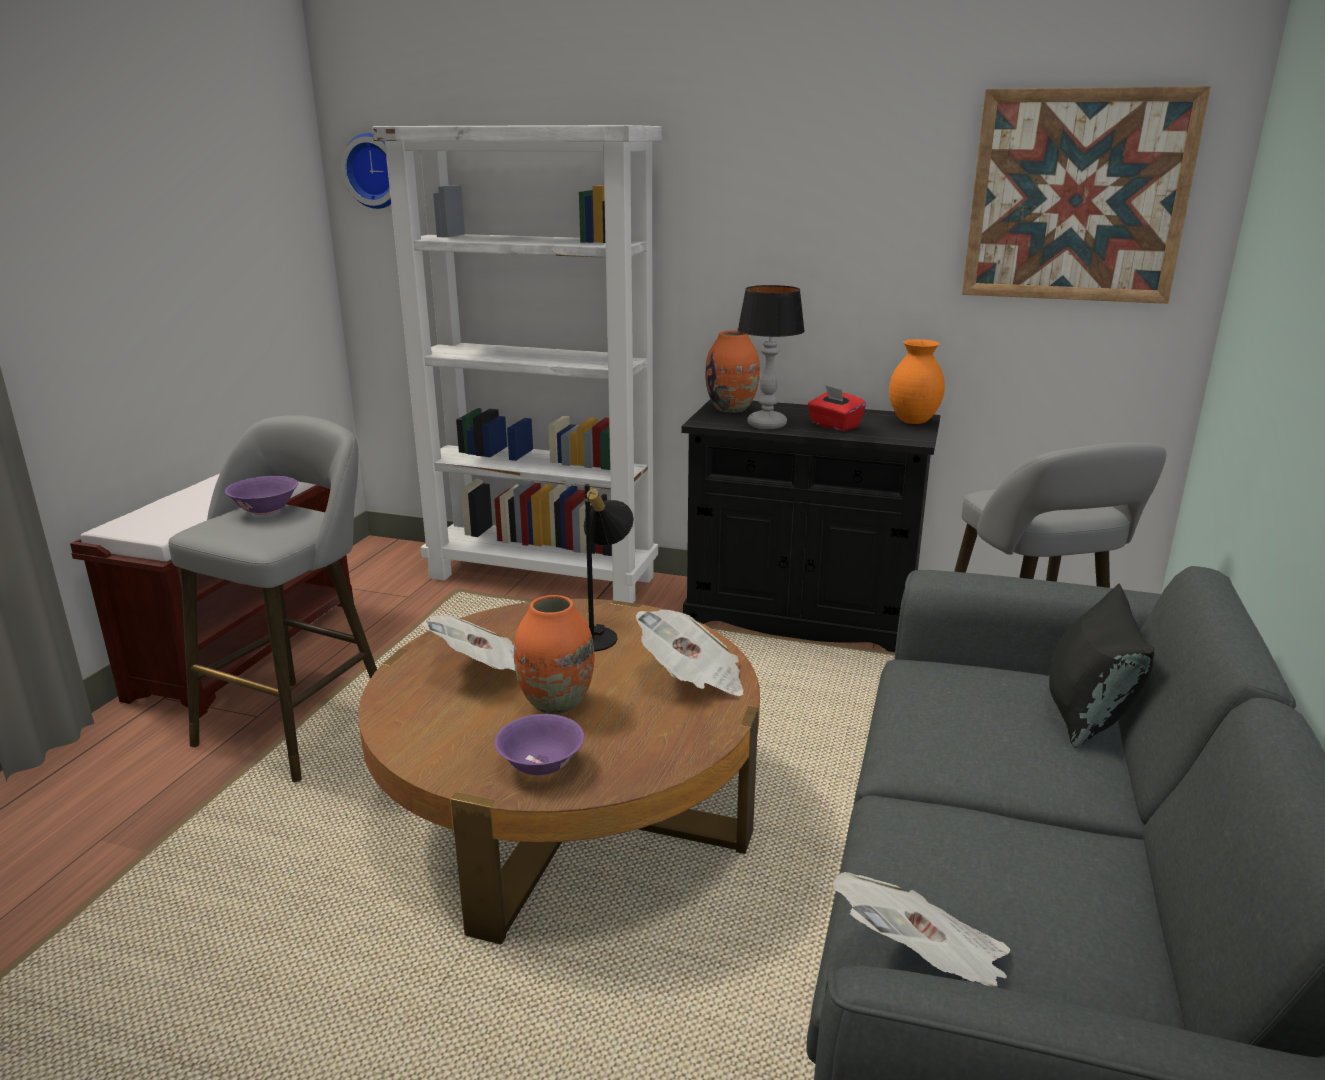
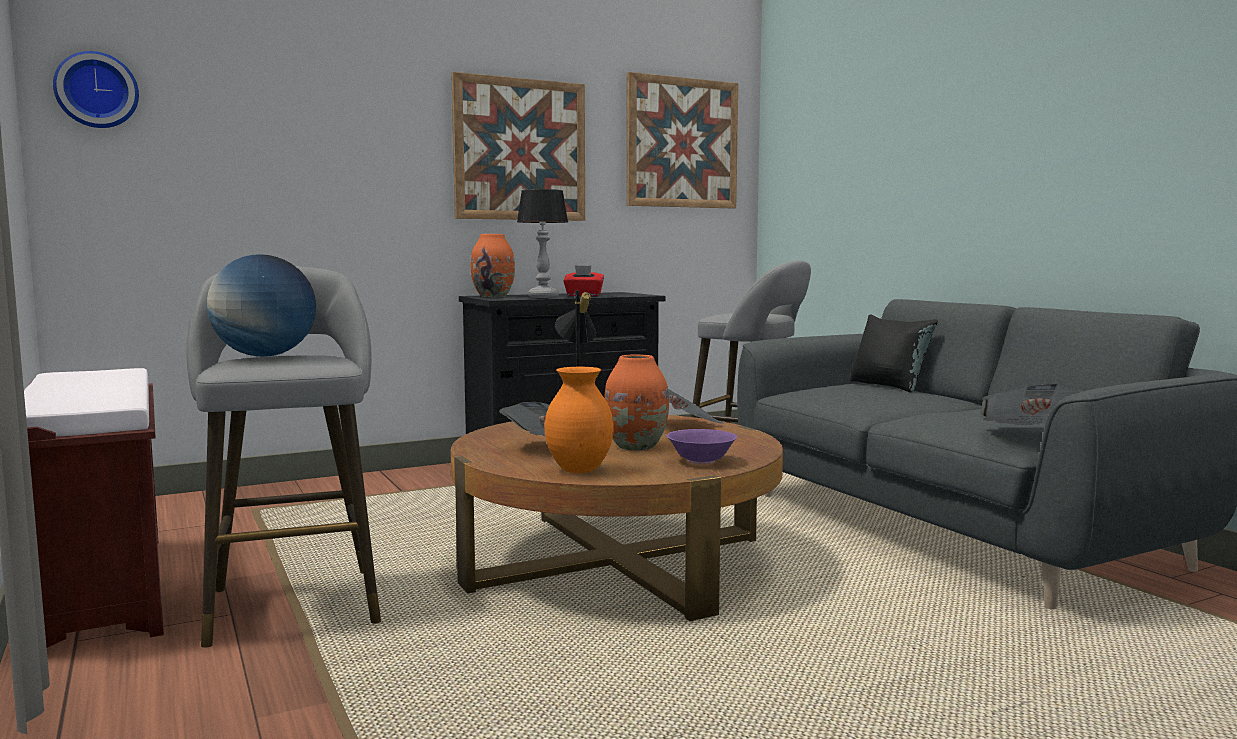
camera: 45 degrees left, 15 degrees down
(266, 510) = (265, 356): purple bowl -> globe
(544, 577) = (321, 487): white bookcase -> none
(803, 216) = (520, 150): none -> picture
(912, 421) = (619, 293): orange vase -> orange vase (578, 470)

